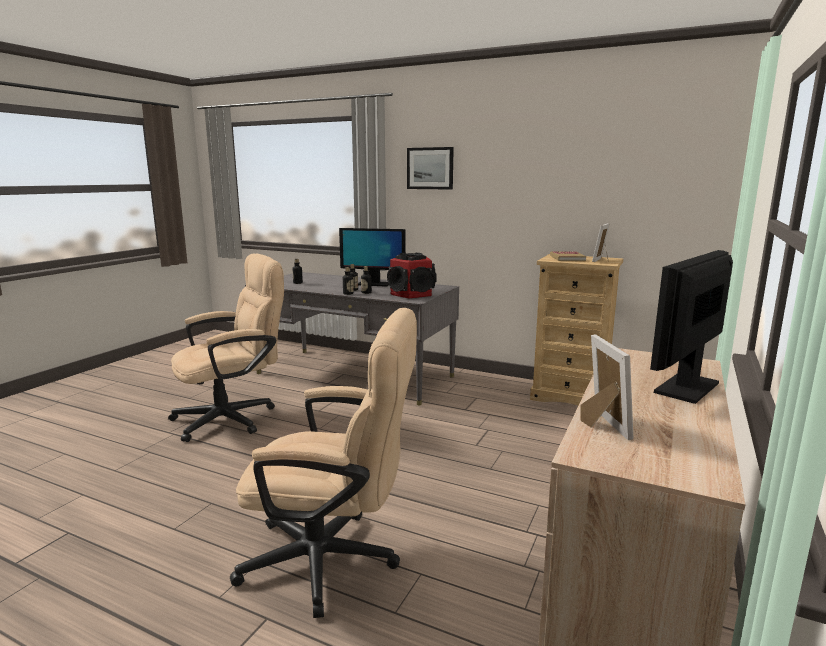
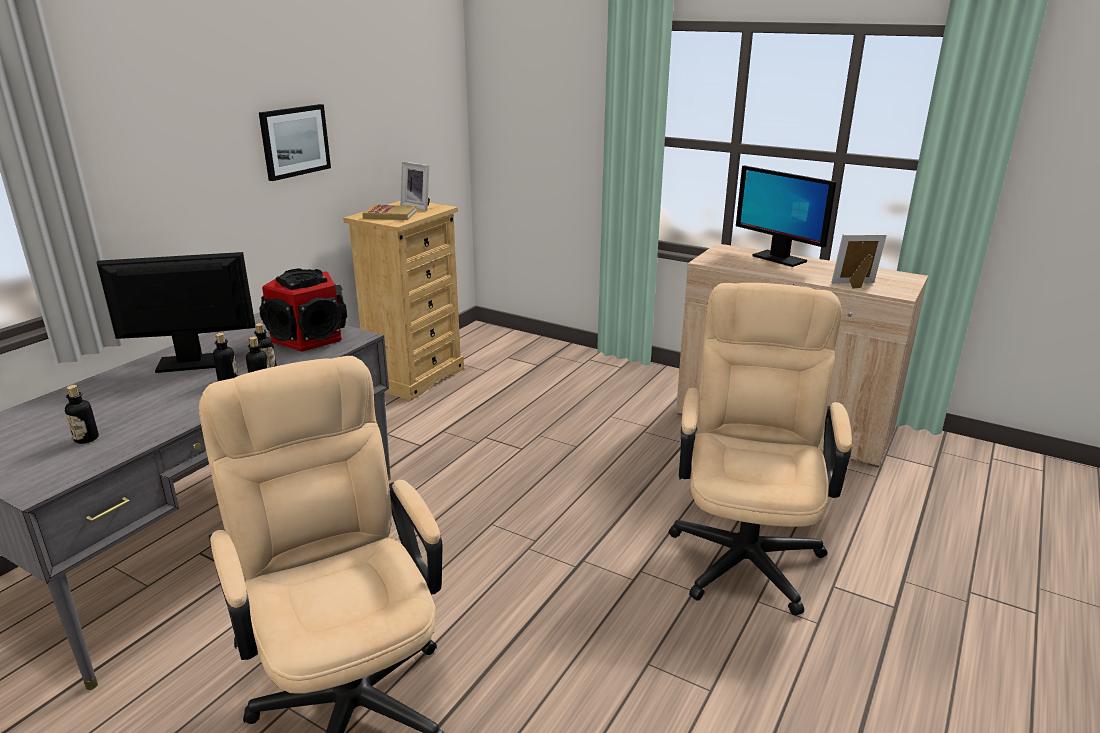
camera: 85 degrees left, 10 degrees up
(373, 284) = (191, 363): monitor -> monitor turned 120 degrees counterclockwise
(430, 168) = (148, 120): picture -> picture (294, 141)

